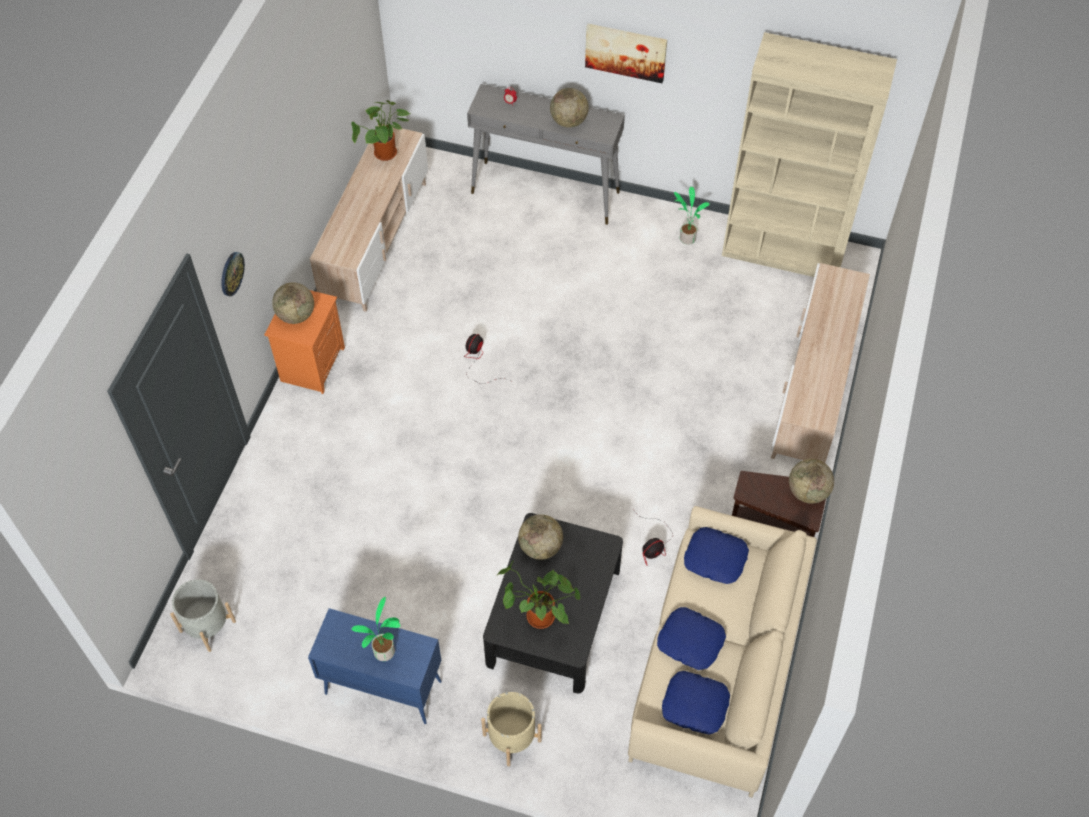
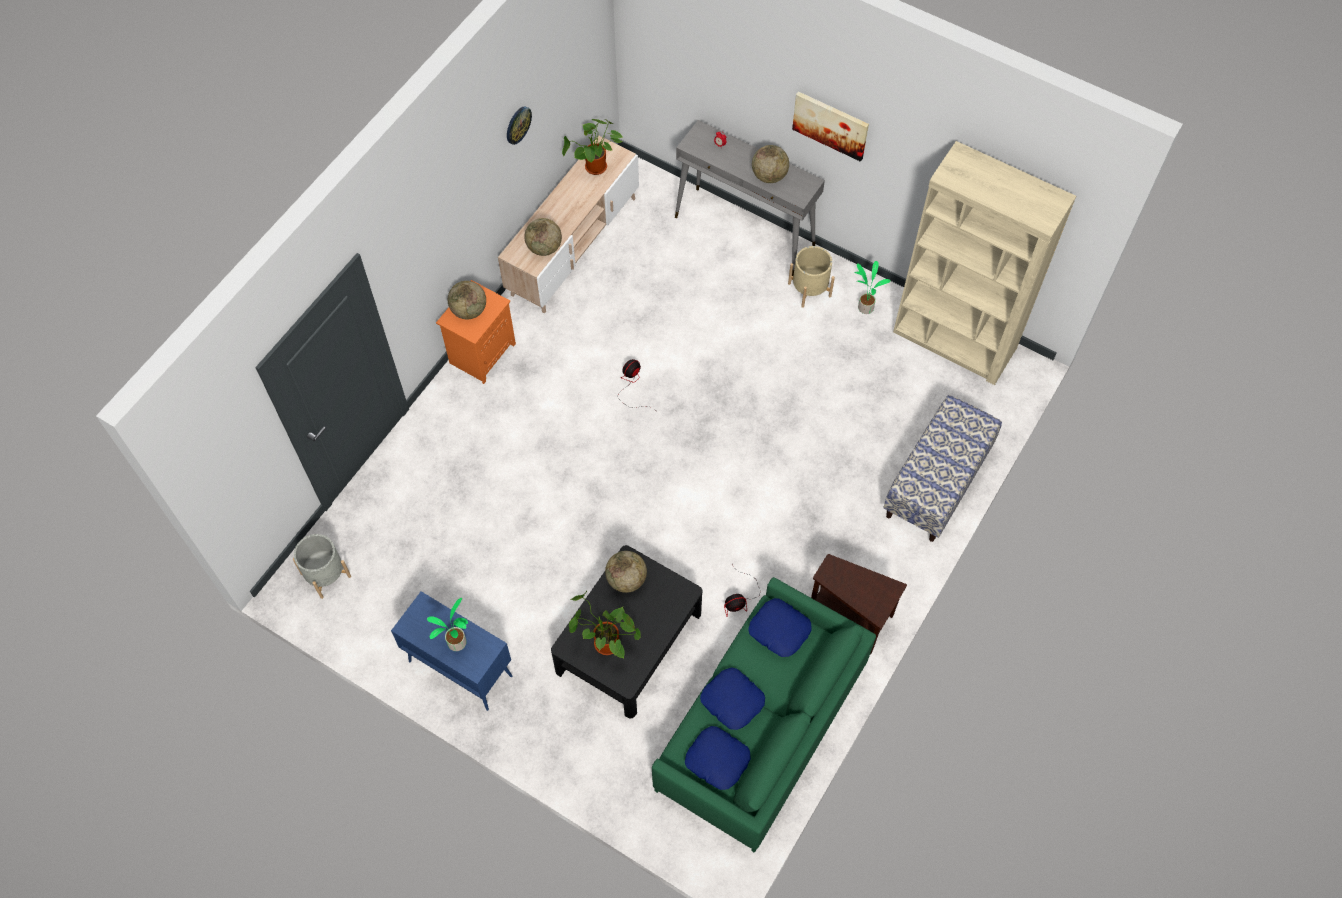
camera: 15 degrees right, 5 degrees up
(231, 273) = (405, 270): wall clock -> wall clock (518, 125)
(512, 737) = (559, 742): beige planter -> beige planter (809, 289)
(716, 667) = (760, 726): beige sofa -> green sofa
(808, 492) = (883, 589): globe -> globe (544, 248)
(812, 388) = (937, 483): beige tv stand -> bench

